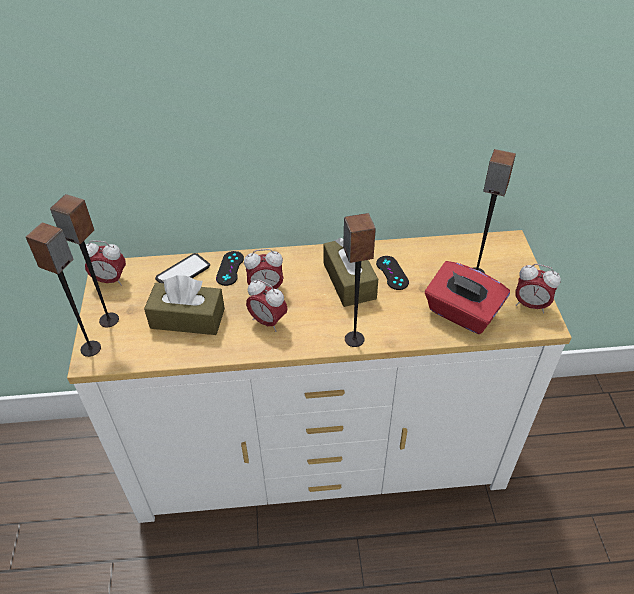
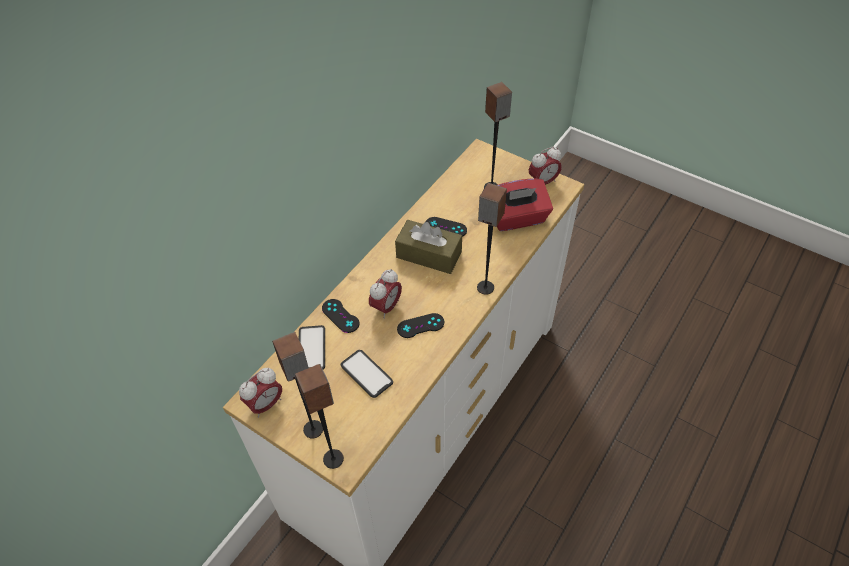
camera: 50 degrees left, 5 degrees up
(187, 318) = (366, 374): brown tissue box -> phone
(268, 321) = (420, 326): alarm clock -> black game controller

